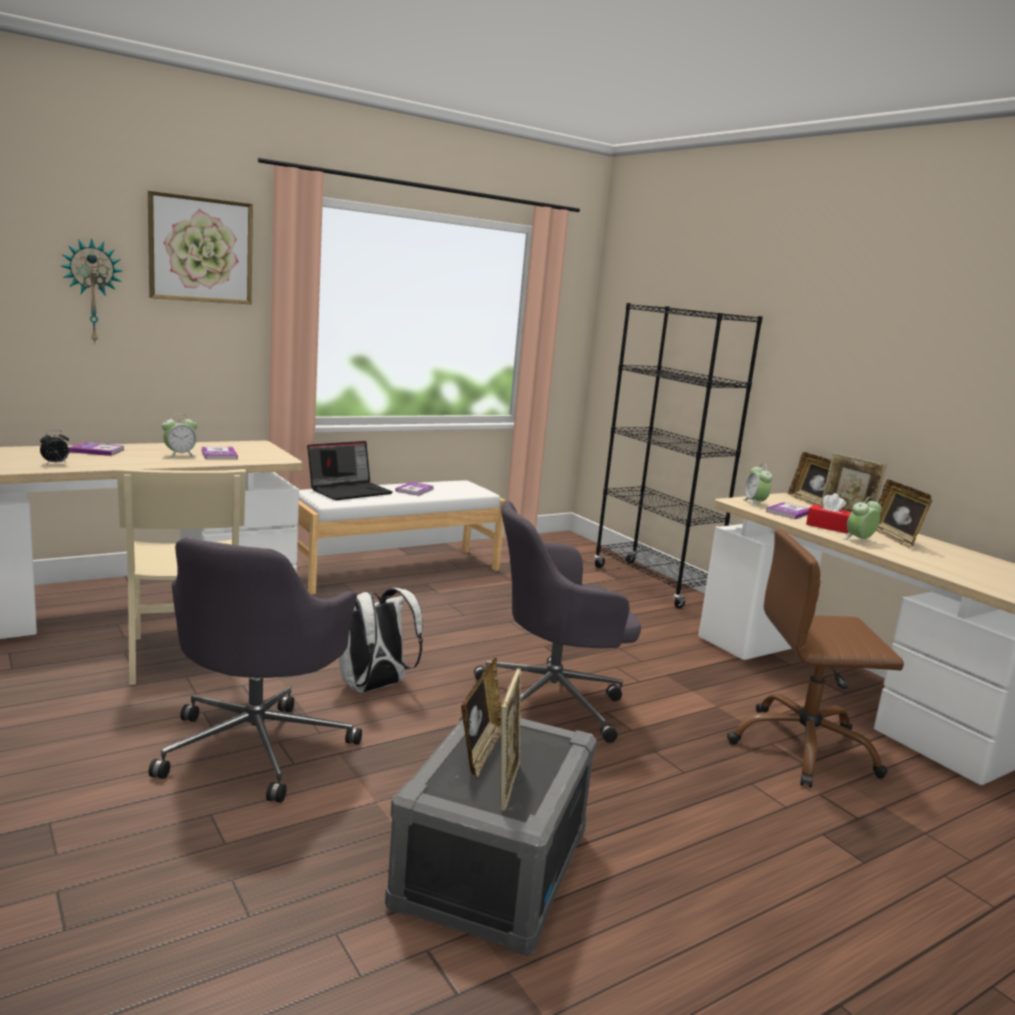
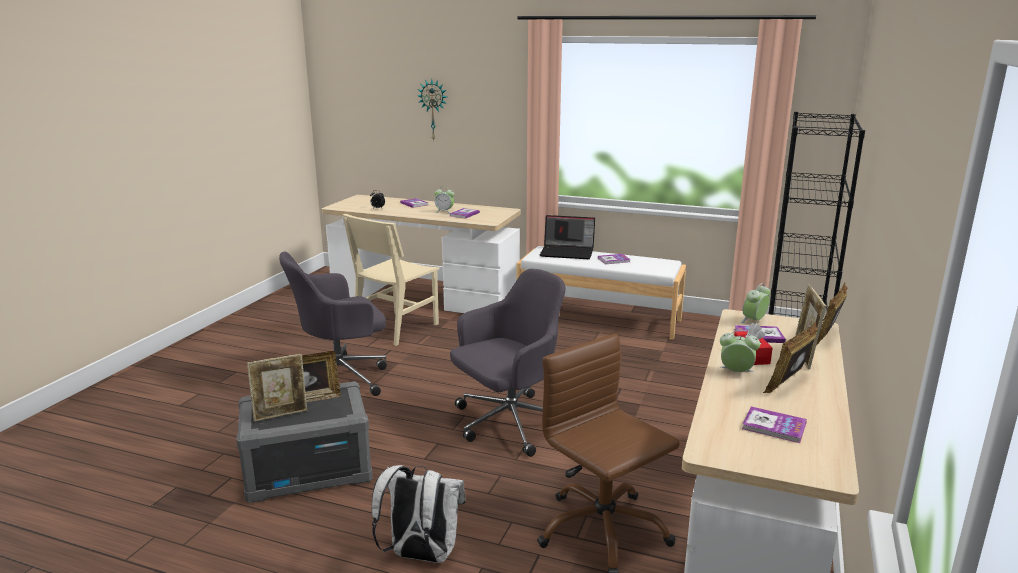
camera: 55 degrees right, 5 degrees up
(201, 250) = (491, 80): picture -> none
(372, 687) = (438, 375): white backpack -> white backpack (420, 555)
(553, 702) = (509, 424): grey office chair -> grey office chair turned 105 degrees clockwise
(971, 566) = (774, 426): none -> book

